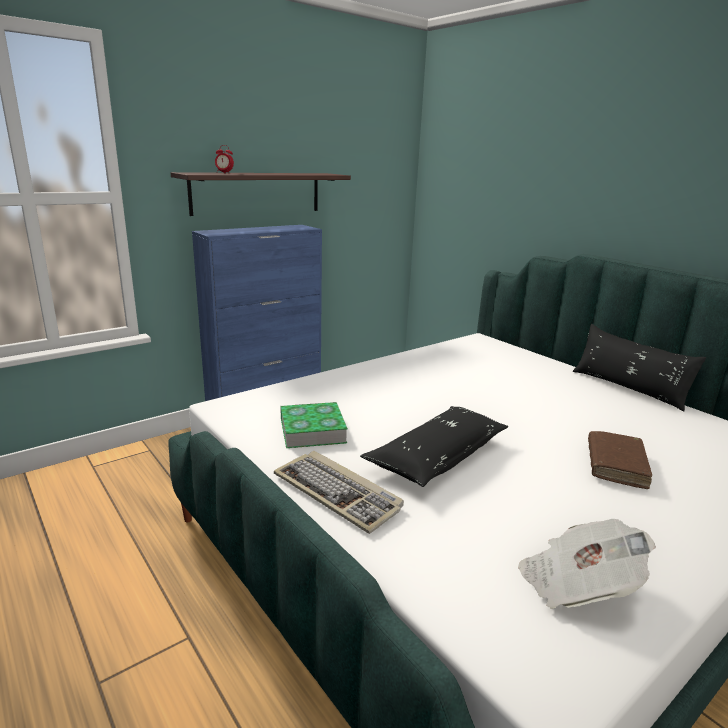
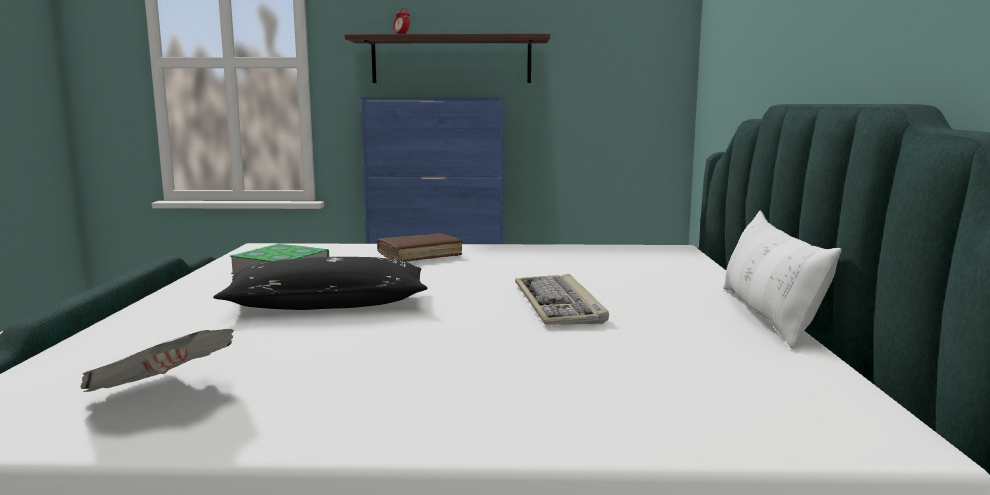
camera: 40 degrees right, 10 degrees down
(338, 493) = (184, 301): keyboard -> keyboard (559, 304)
(615, 465) = (497, 356): brown book -> brown book (419, 255)
(627, 388) = (767, 315): black pillow -> white pillow

